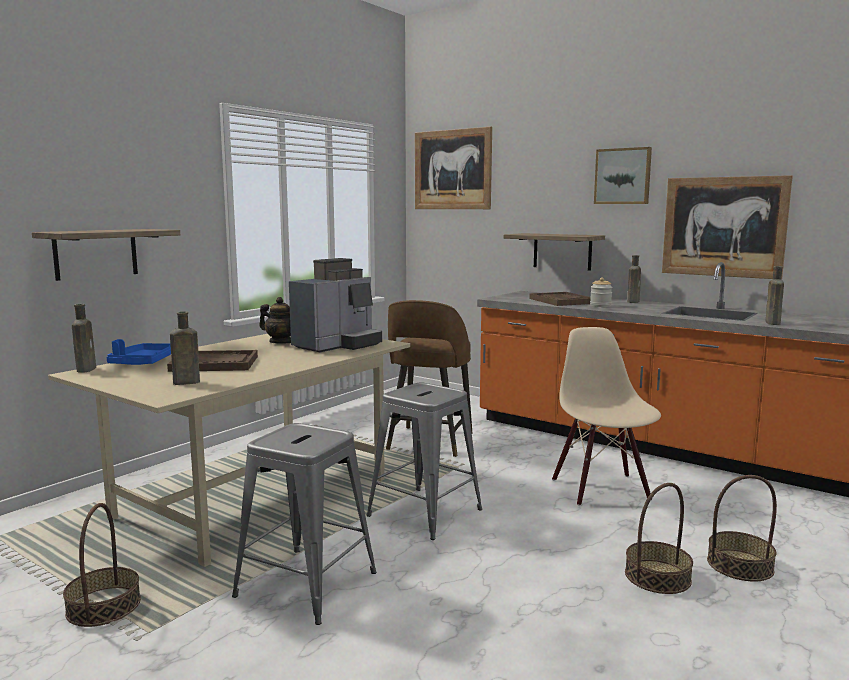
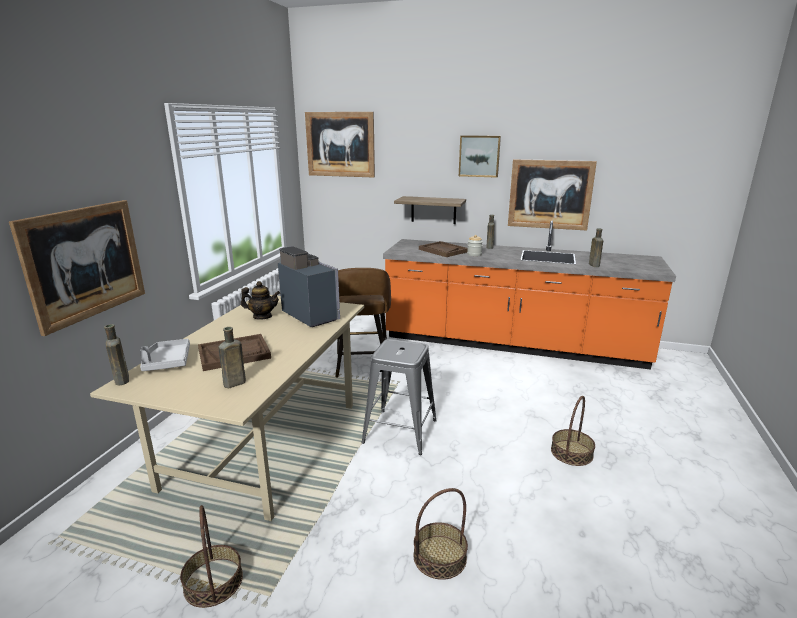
camera: 20 degrees left, 10 degrees up
(96, 253) = (85, 262): shelf -> picture
(143, 362) = (167, 362): blue tray -> grey tray
(306, 584) = (359, 516): grey stool -> none
(338, 345) = (312, 315): coffee machine -> coffee machine turned 60 degrees counterclockwise
(601, 489) = (499, 387): beige chair -> none
(740, 565) = (609, 433): basket -> basket (440, 557)

